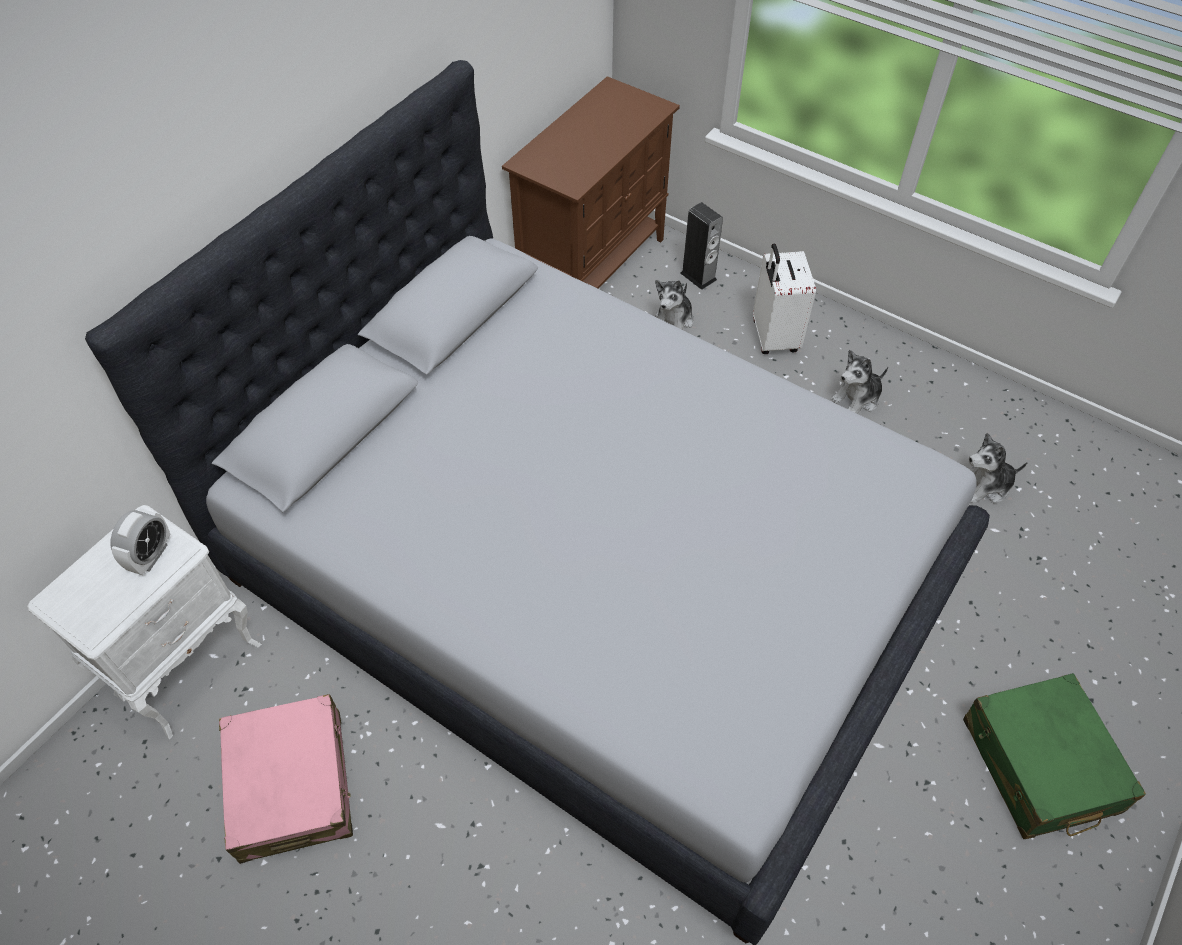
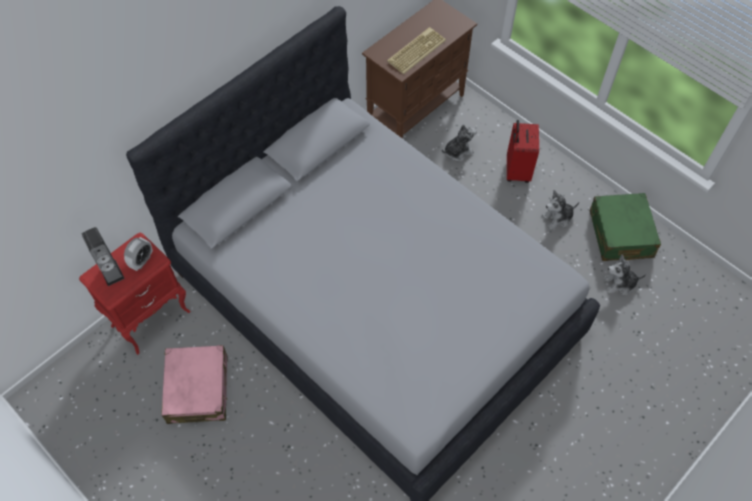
camera: 10 degrees right, 5 degrees up
(189, 668) = (151, 318): white nightstand -> red nightstand
(590, 152) = (416, 50): none -> keyboard
(673, 321) = (457, 151): plush toy -> plush toy turned 150 degrees counterclockwise
(698, 276) = (479, 123): speaker -> speaker (111, 272)
(773, 337) = (516, 170): white suitcase -> red suitcase
(1039, 765) = (601, 447): green suitcase -> green suitcase (620, 234)

